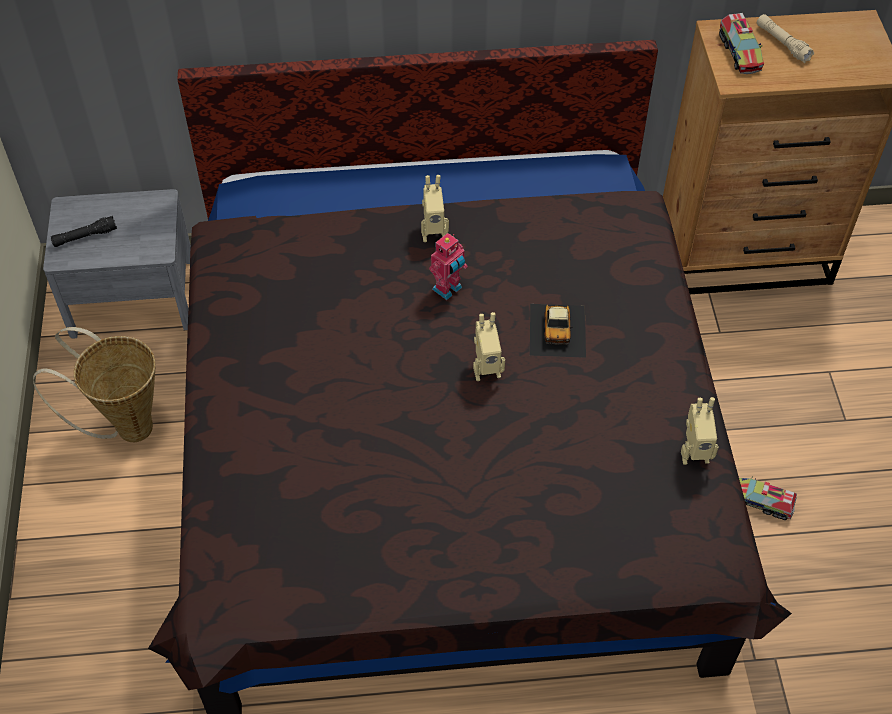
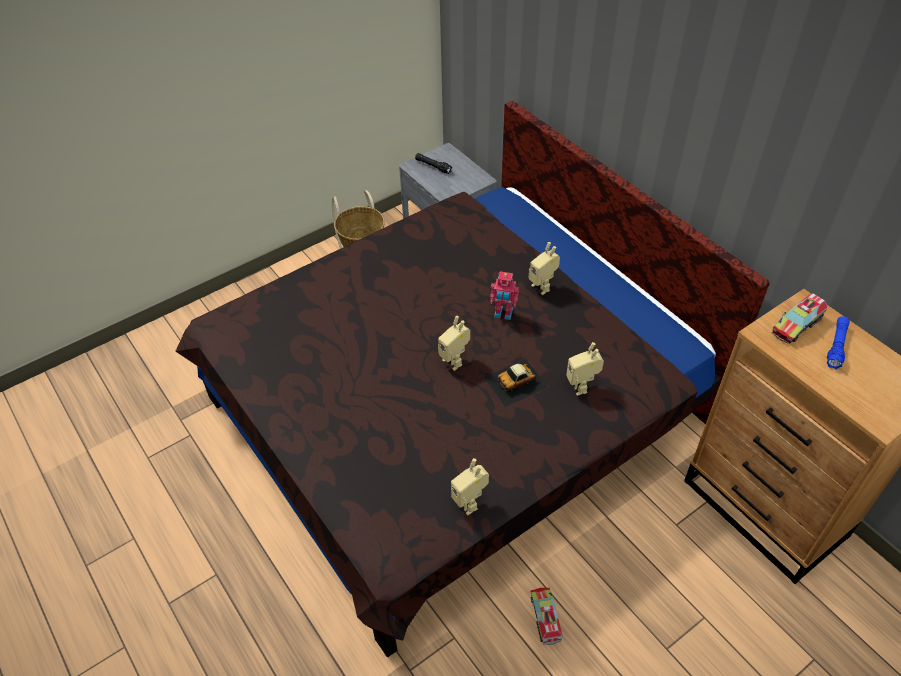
camera: 60 degrees right, 5 degrees down
(602, 277) = (581, 386): none -> toy robot
(782, 43) = (836, 346): beige flashlight -> blue flashlight

